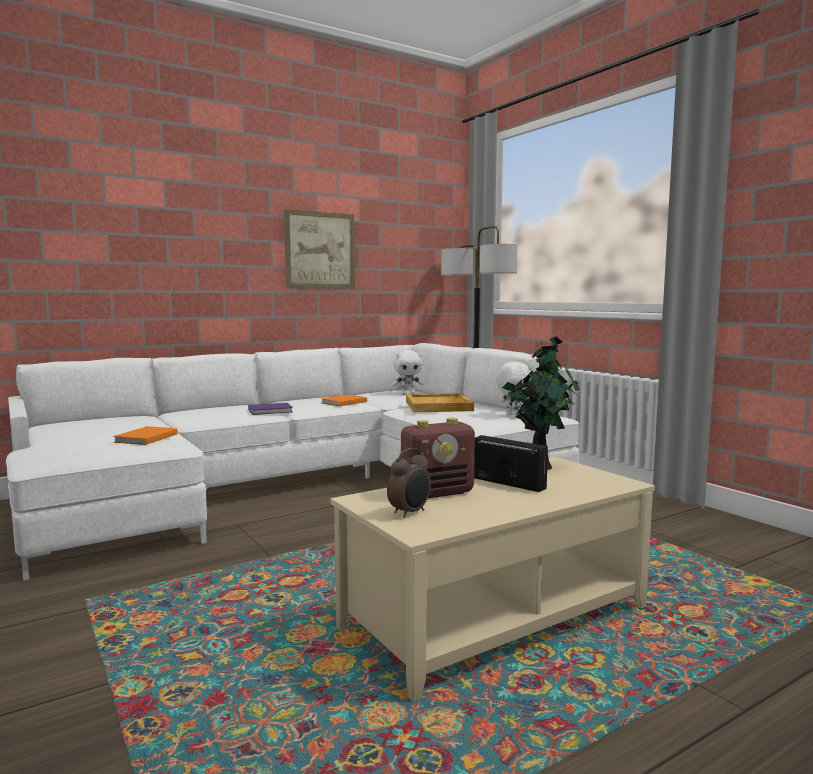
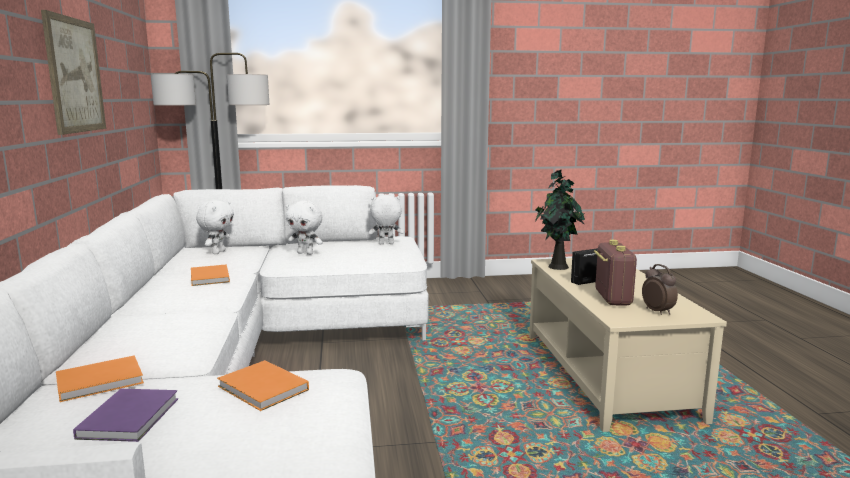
camera: 65 degrees left, 5 degrees up
(151, 418) = (102, 381): none -> orange book
(271, 411) = (193, 311): purple book -> purple book (132, 417)
(439, 406) = (306, 253): beige tray -> white plush toy

